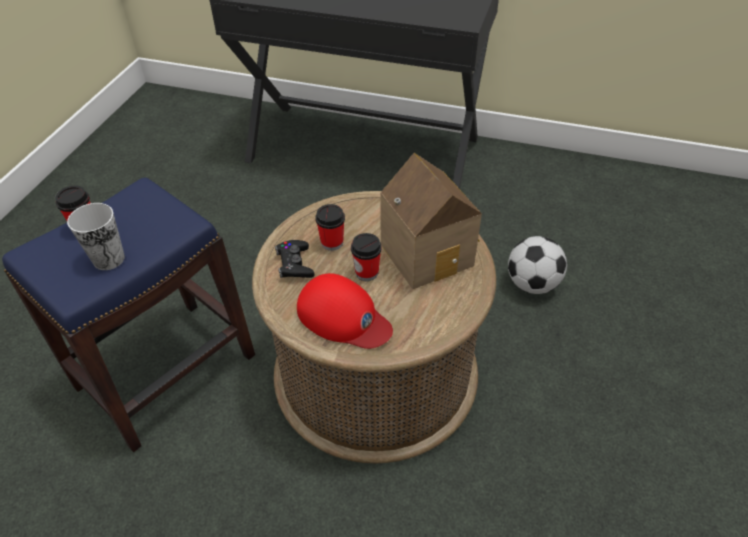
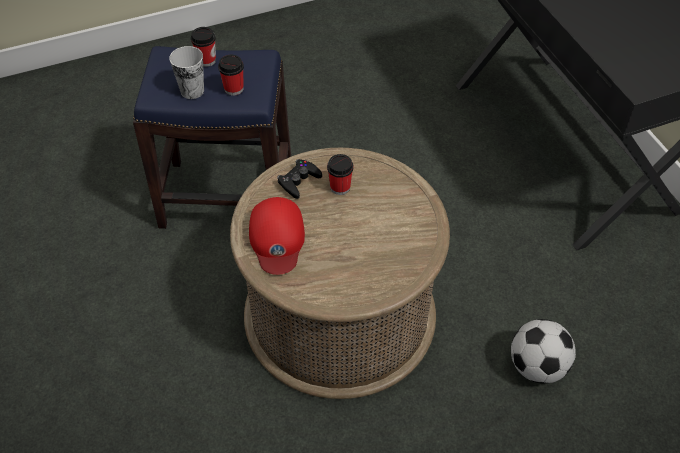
camera: 50 degrees right, 5 degrees up
(366, 272) = (330, 225): cup -> cup (233, 89)
(430, 253) = (386, 248): toy house -> none

